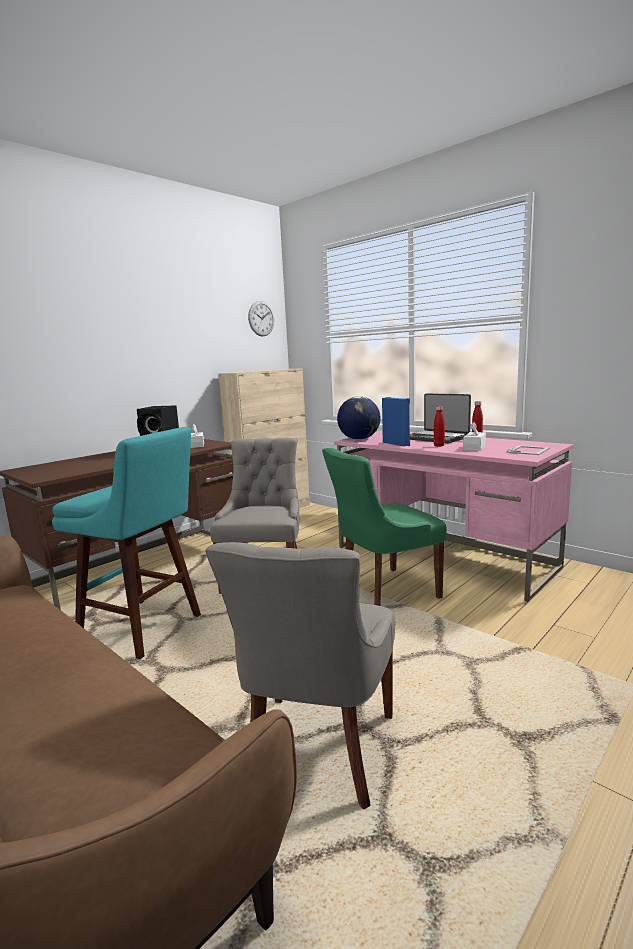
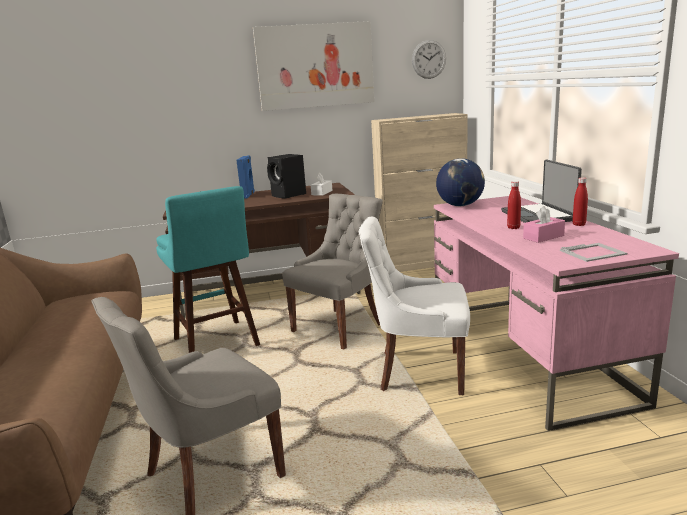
camera: 35 degrees right, 5 degrees up
(164, 315) = (315, 66): none -> picture
(384, 592) = (418, 371): green chair -> white chair
(397, 444) = (479, 218): blue speaker -> blue speaker (248, 195)
(474, 447) = (543, 237): white tissue box -> pink tissue box

